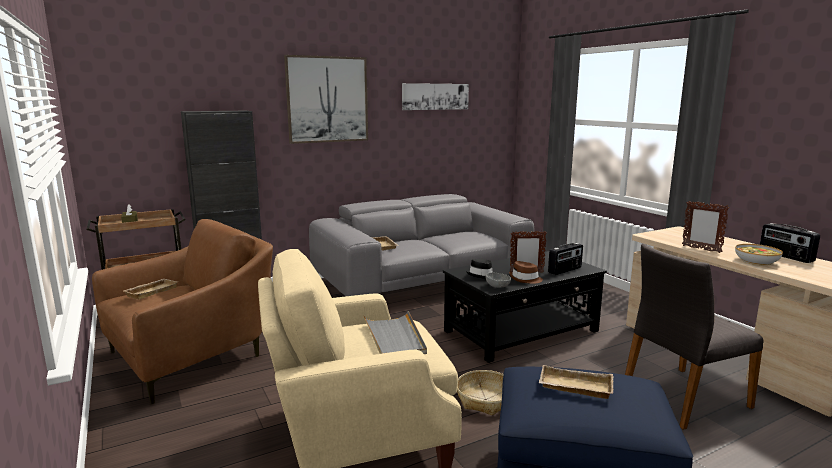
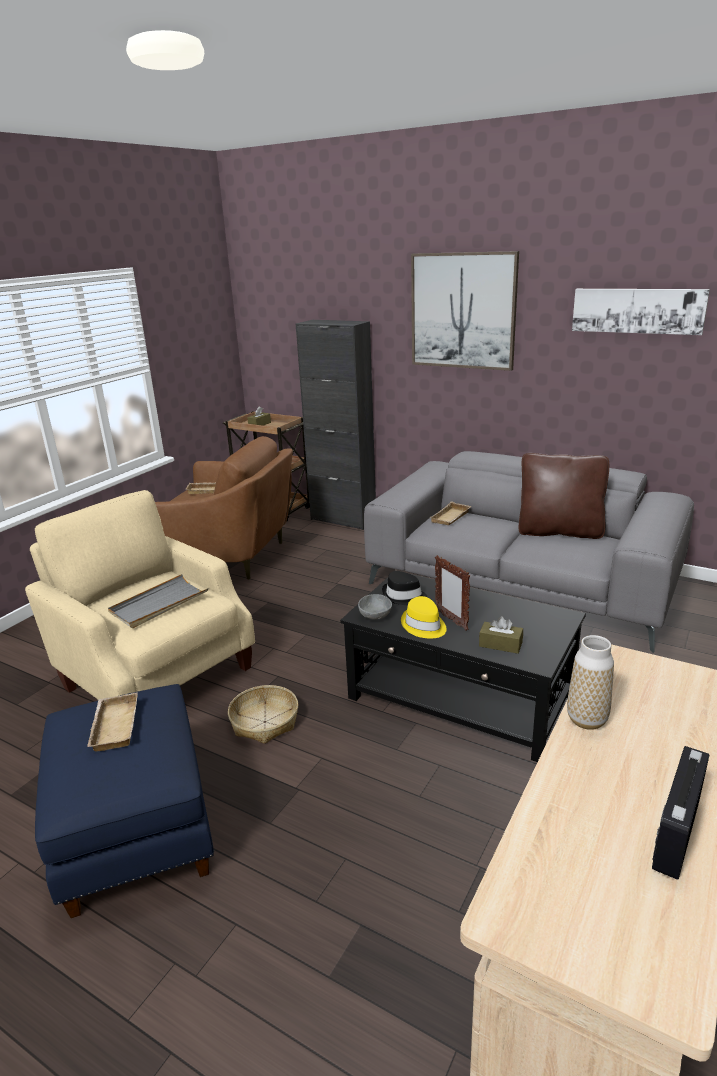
camera: 60 degrees right, 10 degrees up
(447, 234) = (559, 531): none -> brown pillow
(525, 279) = (423, 626): brown hat -> yellow hat
(565, 270) = (500, 644): radio -> brown tissue box
(682, 398) = (398, 893): grey chair -> none
(701, 249) = (586, 720): picture frame -> vase
(756, 261) = (578, 792): bowl -> none

